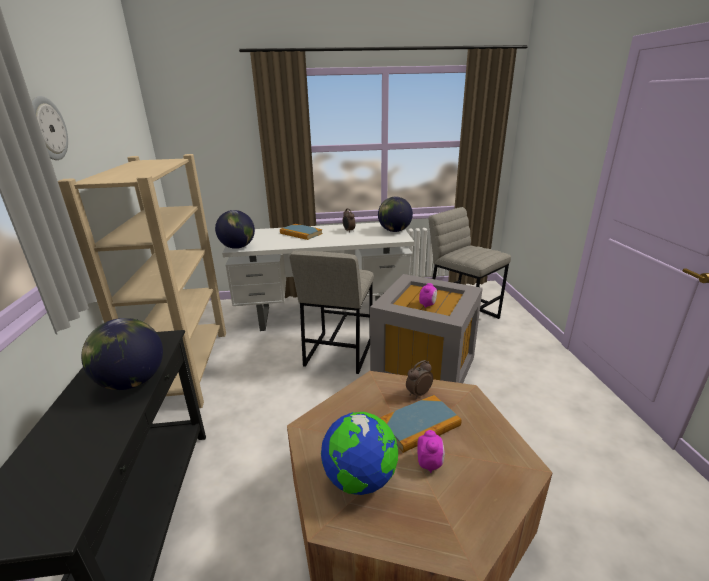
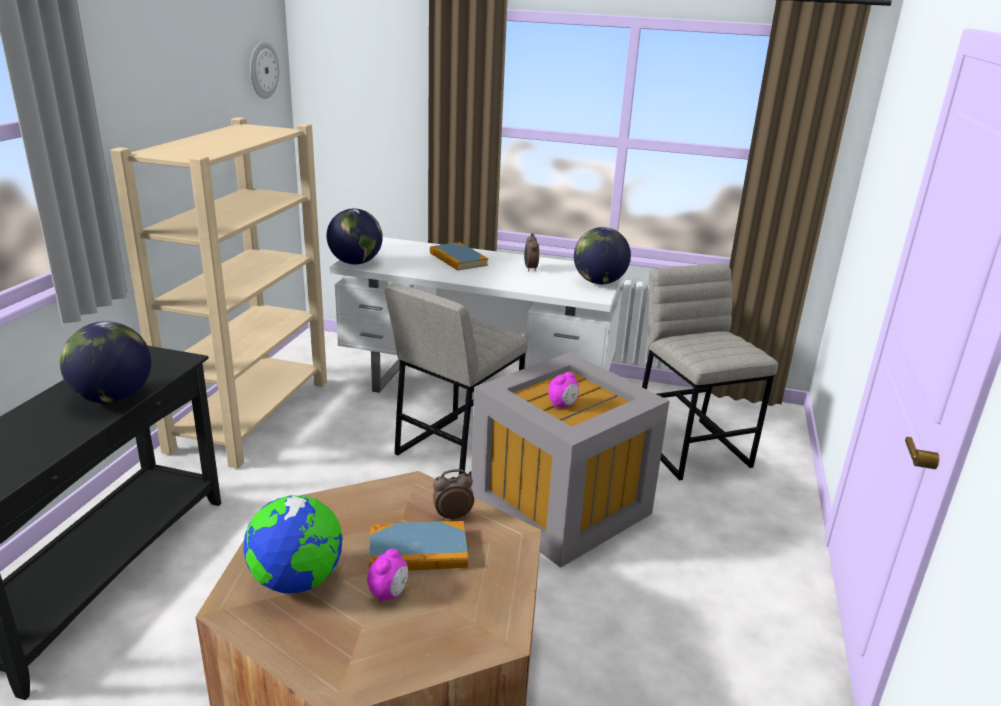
camera: 20 degrees right, 0 degrees up
(47, 129) = (115, 86): wall clock -> wall clock (263, 70)

